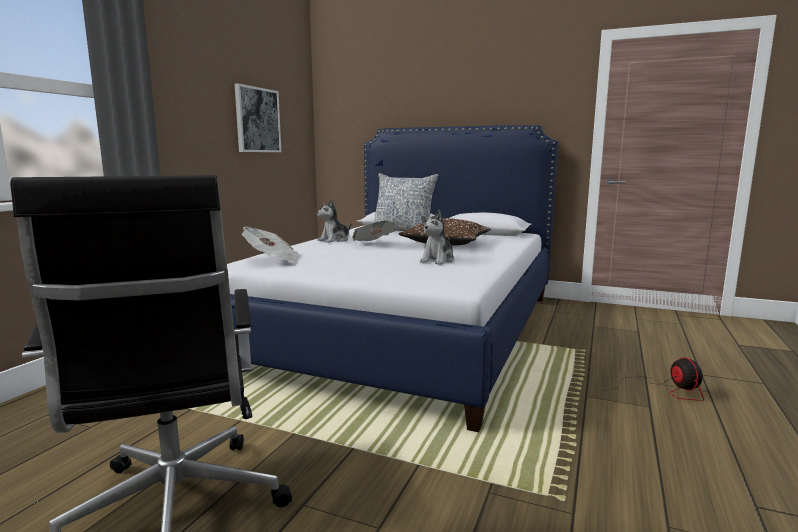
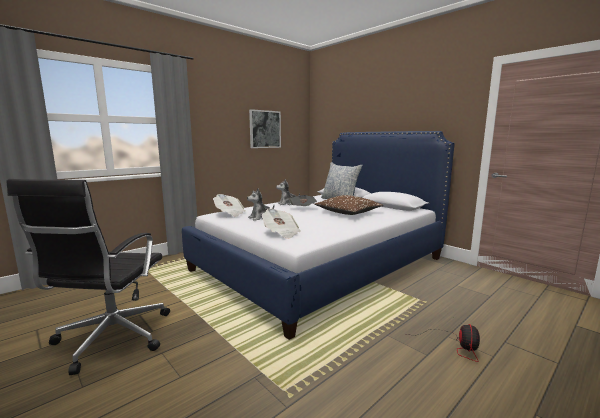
camera: 25 degrees right, 0 degrees up
(408, 276) = (281, 233): none -> newspaper
(438, 260) = (319, 224): plush toy -> plush toy (260, 218)

